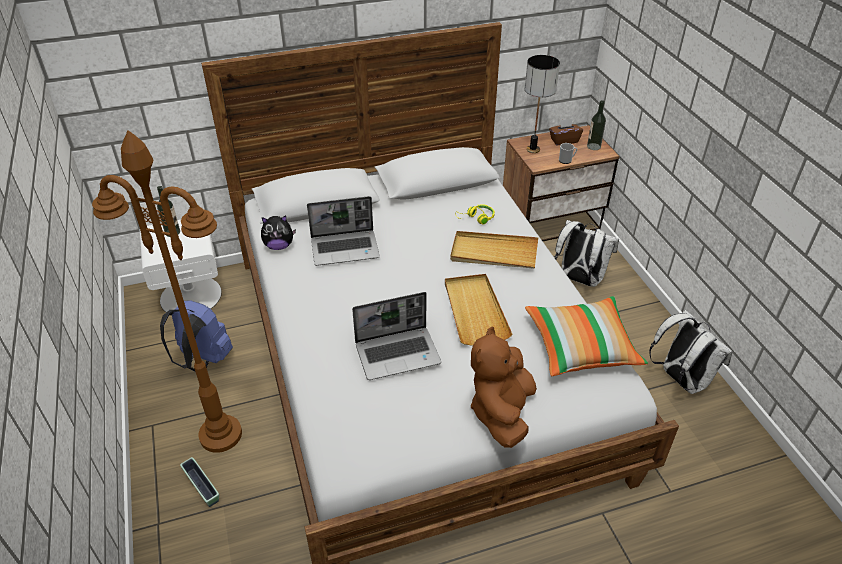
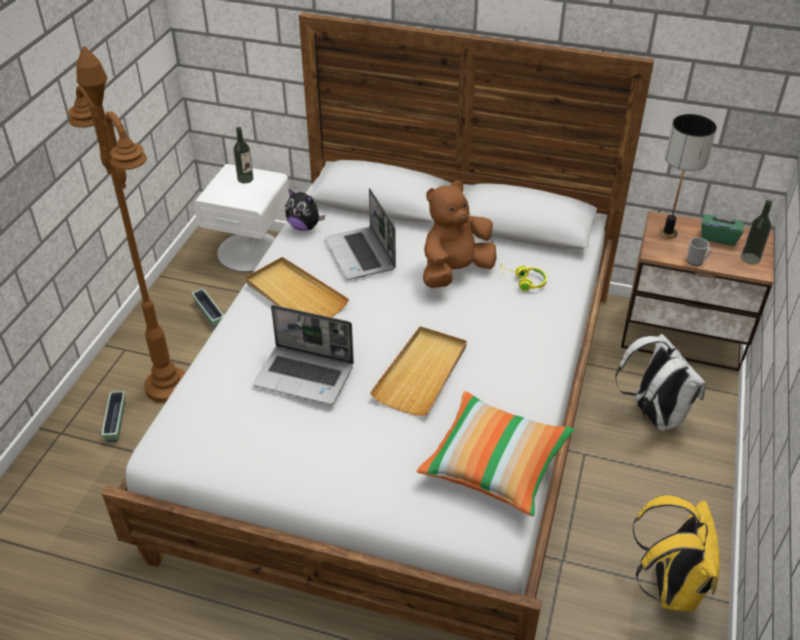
camera: 35 degrees right, 0 degrees up
(202, 360) = (209, 314): blue backpack -> planter
(345, 248) = (361, 255): laptop -> laptop turned 45 degrees clockwise
(494, 253) = (503, 325): beige tray -> beige tray (295, 295)
(501, 412) = (345, 482): brown plush toy -> brown plush toy (455, 272)
(564, 140) = (718, 237): brown tissue box -> green tissue box
(680, 379) = (670, 586): white backpack -> yellow backpack

